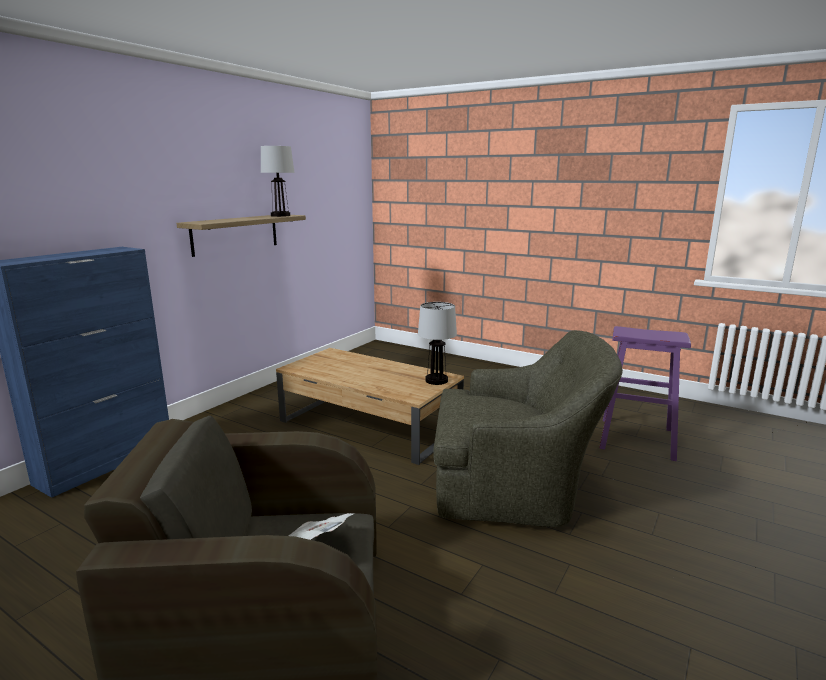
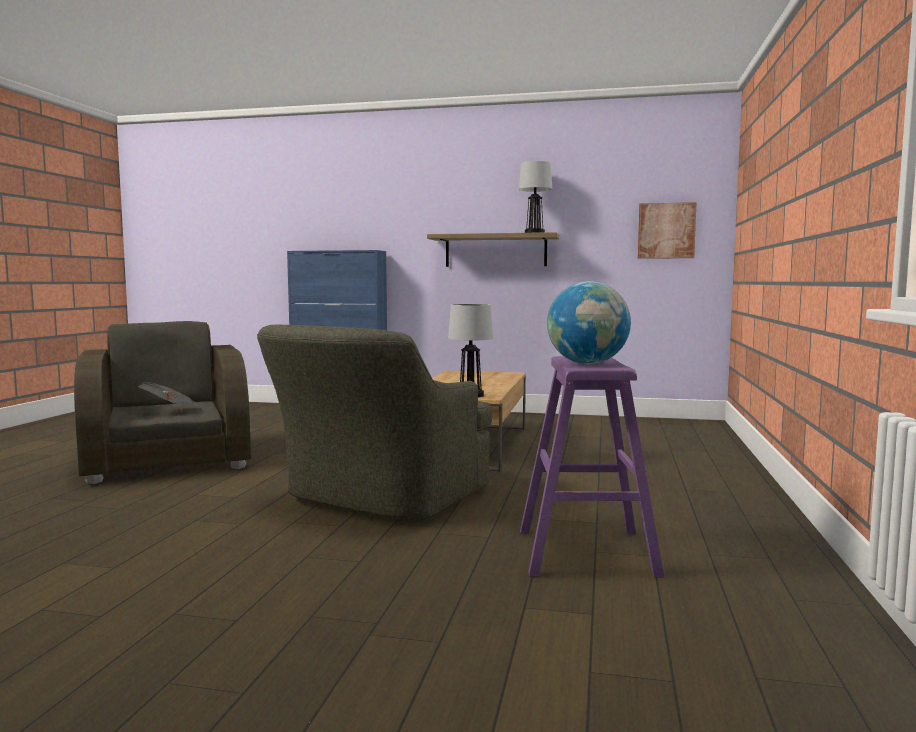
camera: 70 degrees right, 10 degrees down
(343, 207) = (666, 231): none -> picture
(516, 487) = (378, 499): green armchair -> green armchair turned 45 degrees clockwise
(659, 335) = (587, 363): none -> globe

